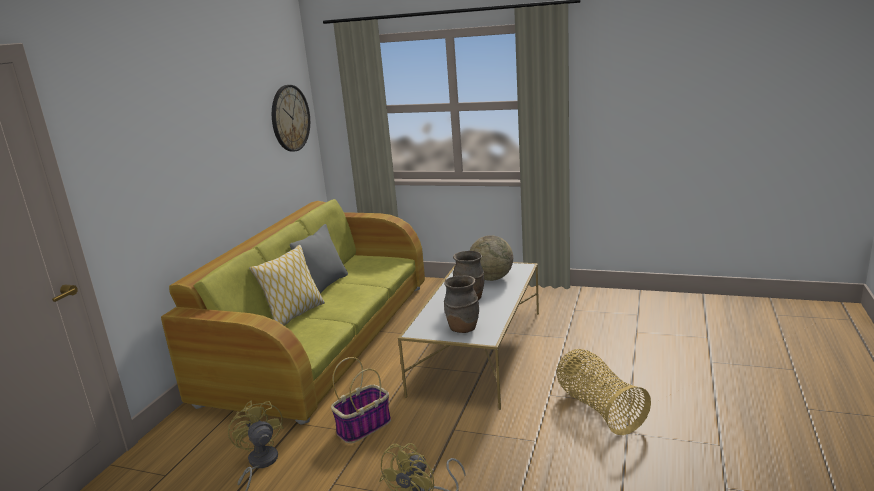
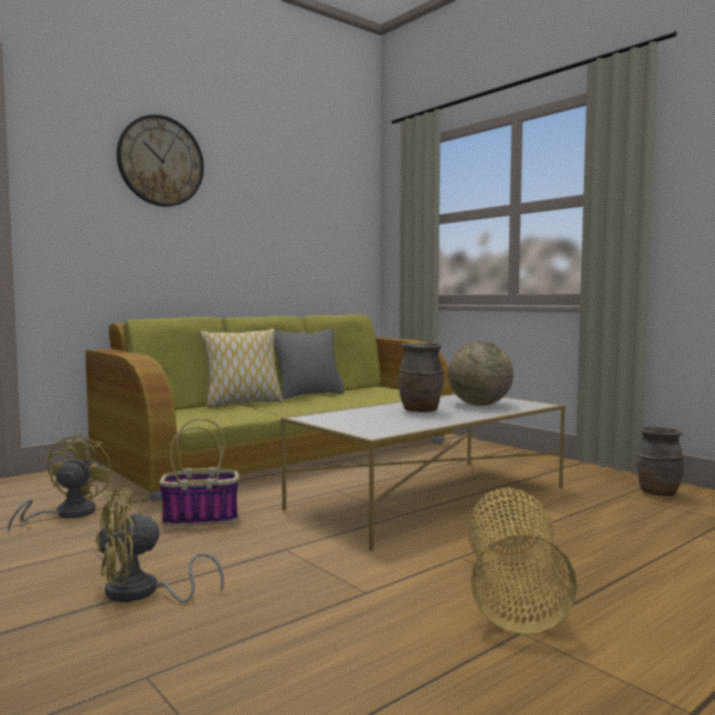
camera: 30 degrees right, 15 degrees down
(290, 118) = (339, 221): wall clock -> wall clock (160, 161)
(462, 328) = (363, 424): brown vase -> brown vase (657, 493)

